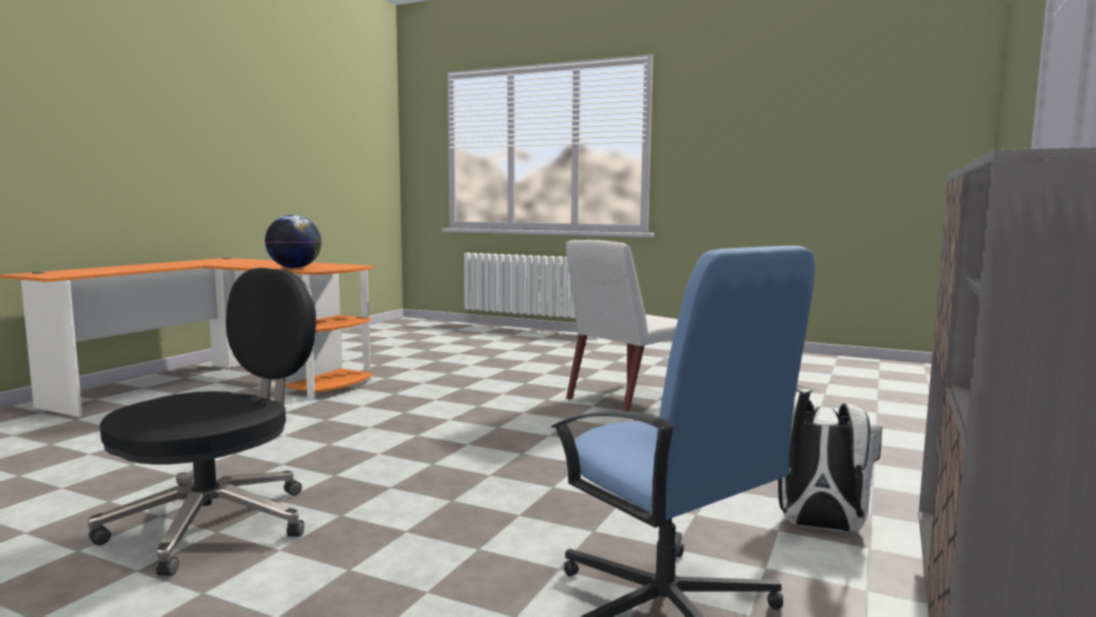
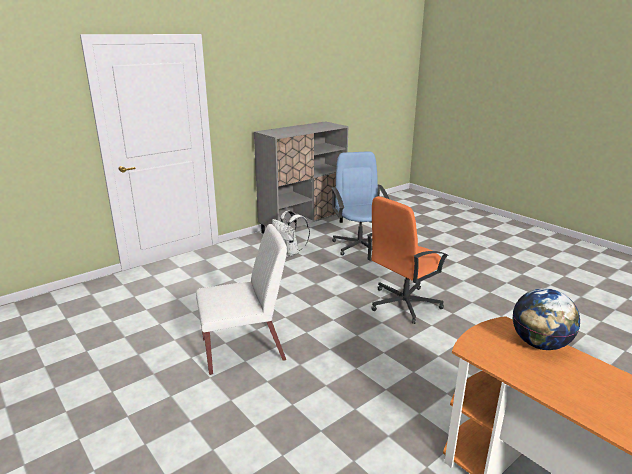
camera: 155 degrees left, 15 degrees up
(216, 523) = (492, 296): black office chair -> none
(438, 472) = (403, 304): none -> orange office chair

